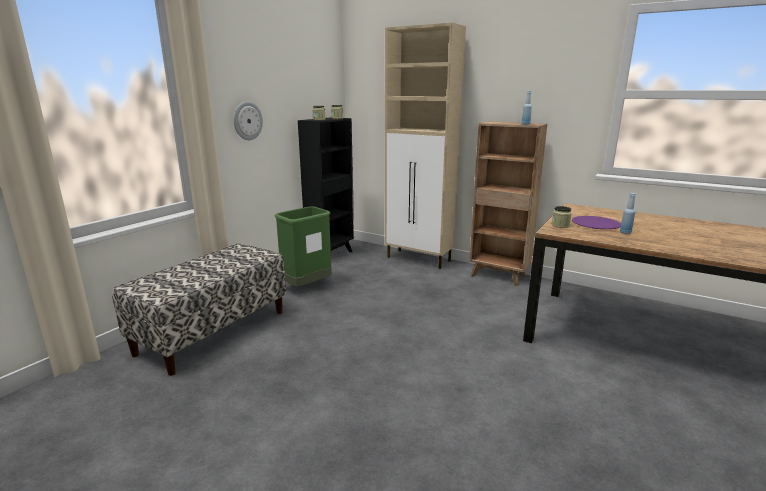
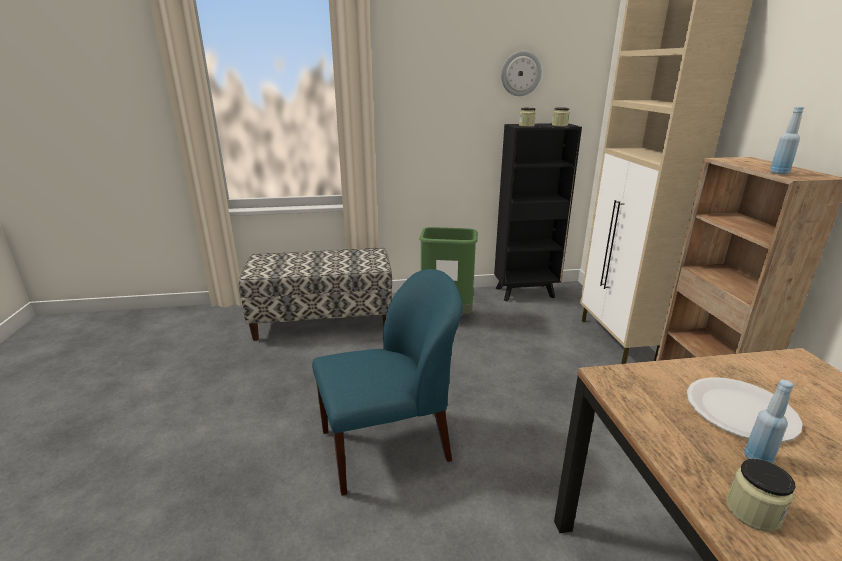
camera: 50 degrees right, 5 degrees up
(247, 121) = (430, 121): wall clock -> wall clock (520, 73)
(407, 364) = (388, 445): none -> blue chair
(560, 225) = (657, 378): jar -> jar (753, 512)
(596, 224) = (740, 411): purple plate -> white plate

